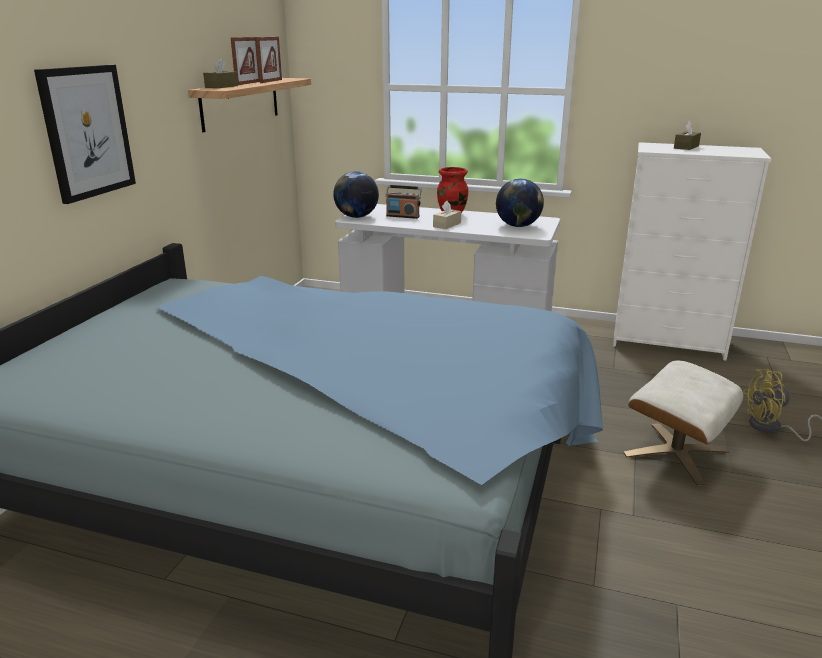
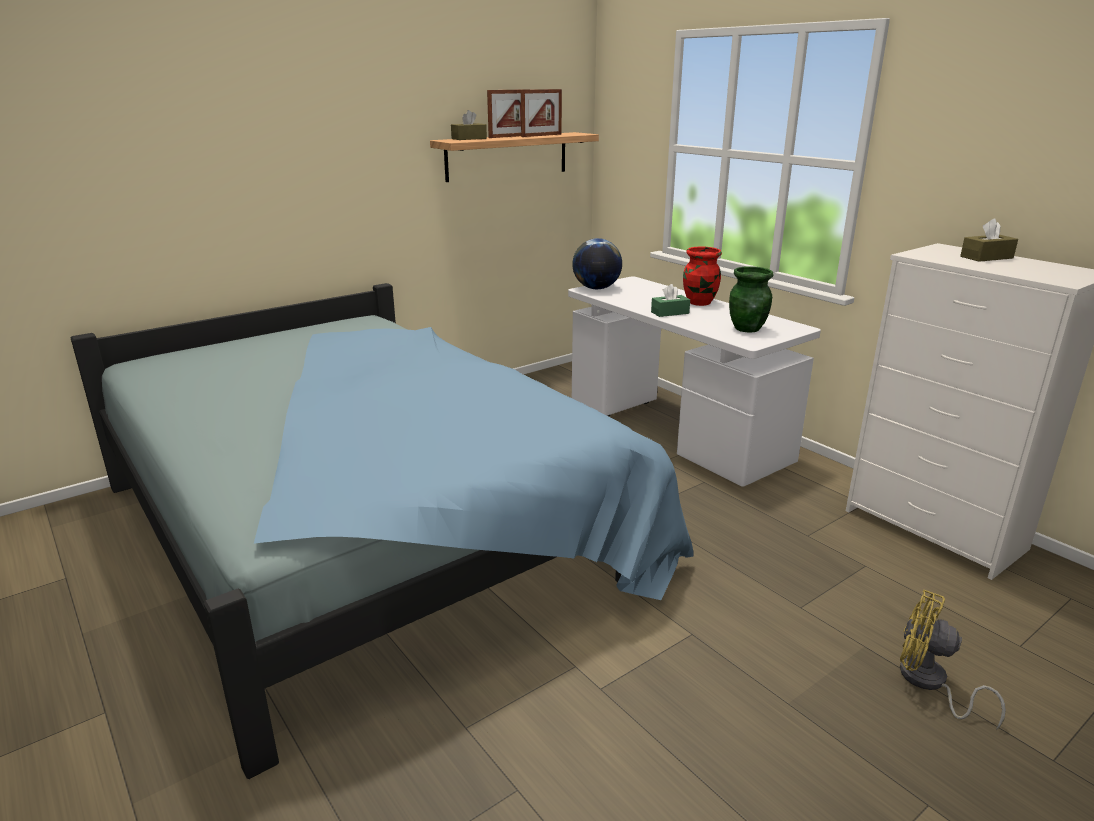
camera: 35 degrees right, 0 degrees up
(87, 132) = (296, 172): picture -> none
(403, 216) = (642, 296): radio -> none
(447, 225) = (670, 312): beige tissue box -> green tissue box
(518, 226) = (747, 328): globe -> green vase
(675, 452) = (746, 652): beige ottoman -> none

